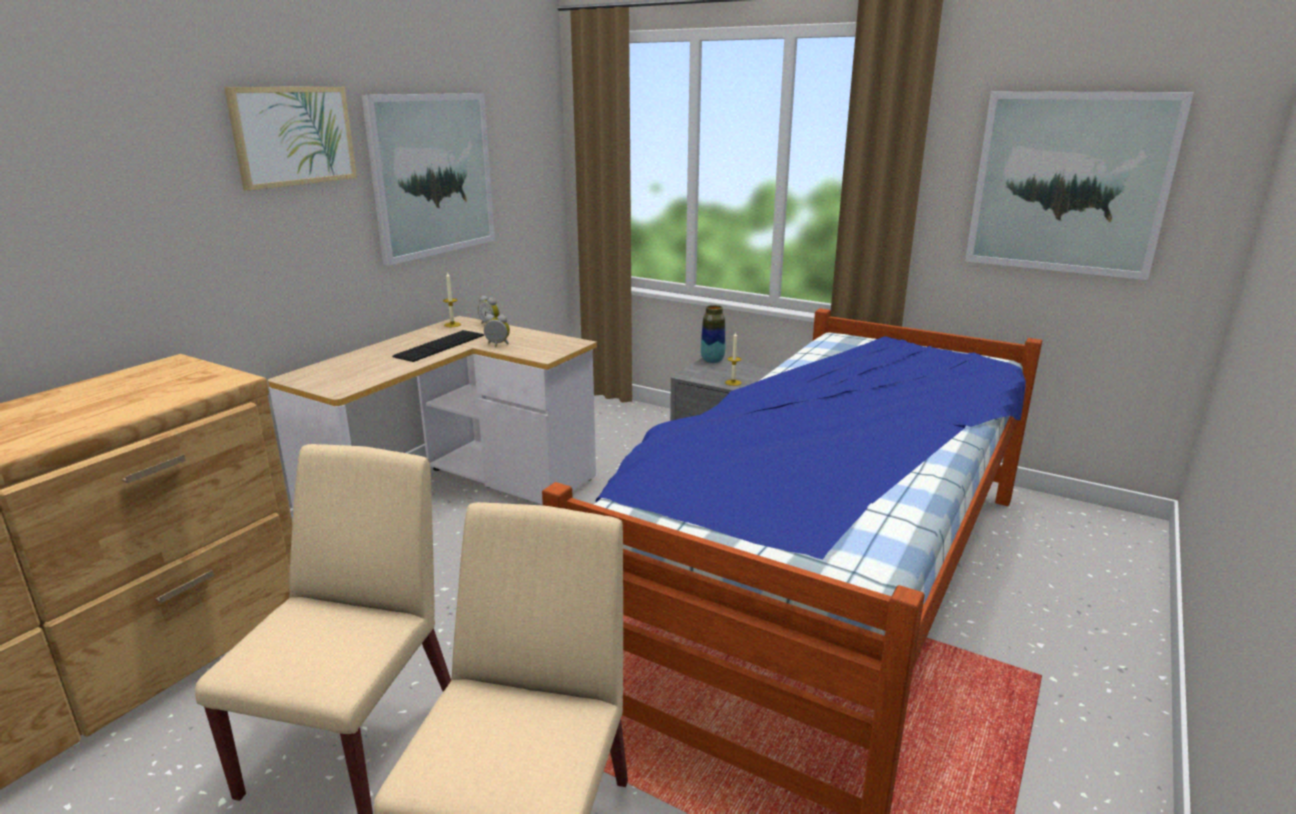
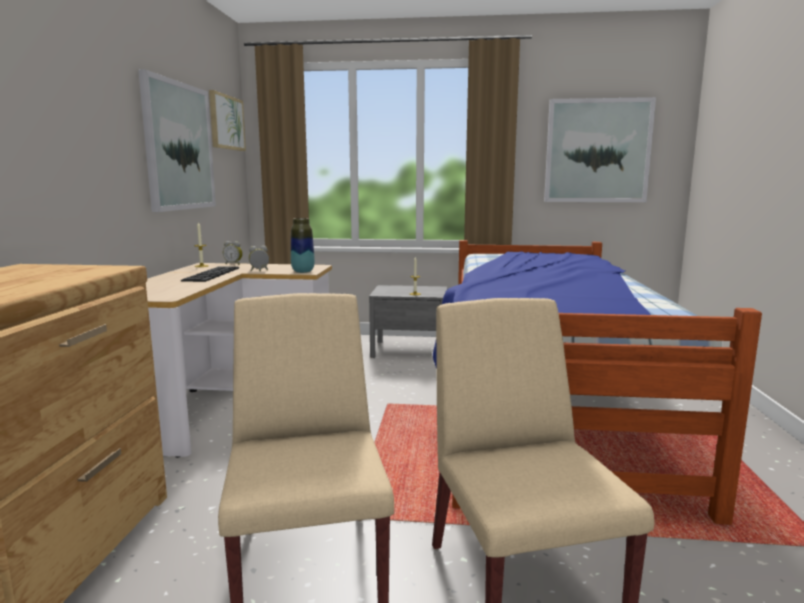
camera: 25 degrees left, 10 degrees down
(293, 136) = (96, 88): picture -> picture (226, 122)
(712, 361) = (386, 287): vase -> vase (303, 271)

